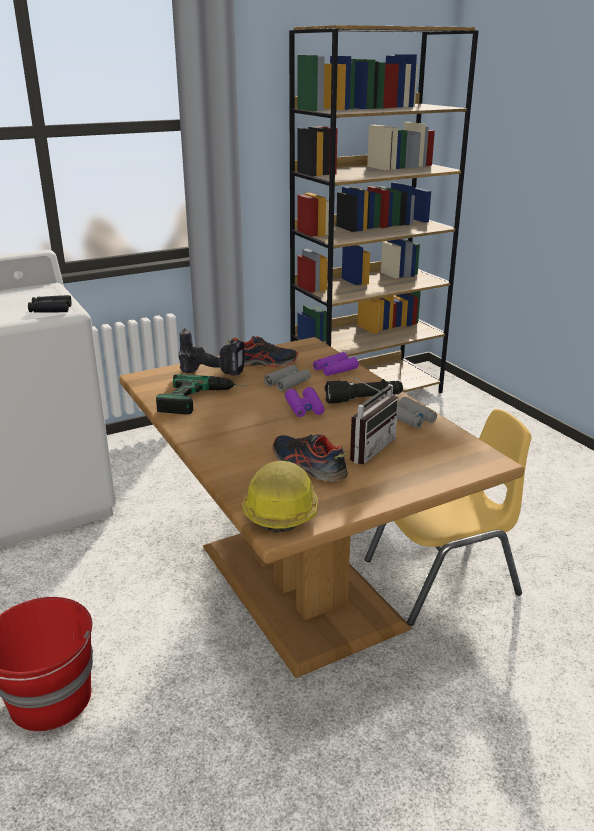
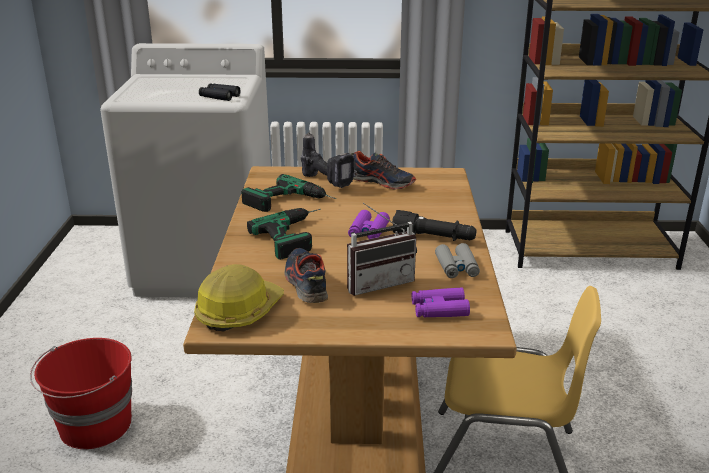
camera: 30 degrees right, 0 degrees up
(247, 427) = (298, 235): none -> power drill
(288, 382) = (382, 205): grey binoculars -> none
(335, 369) = (442, 203): purple binoculars -> purple binoculars (439, 309)

